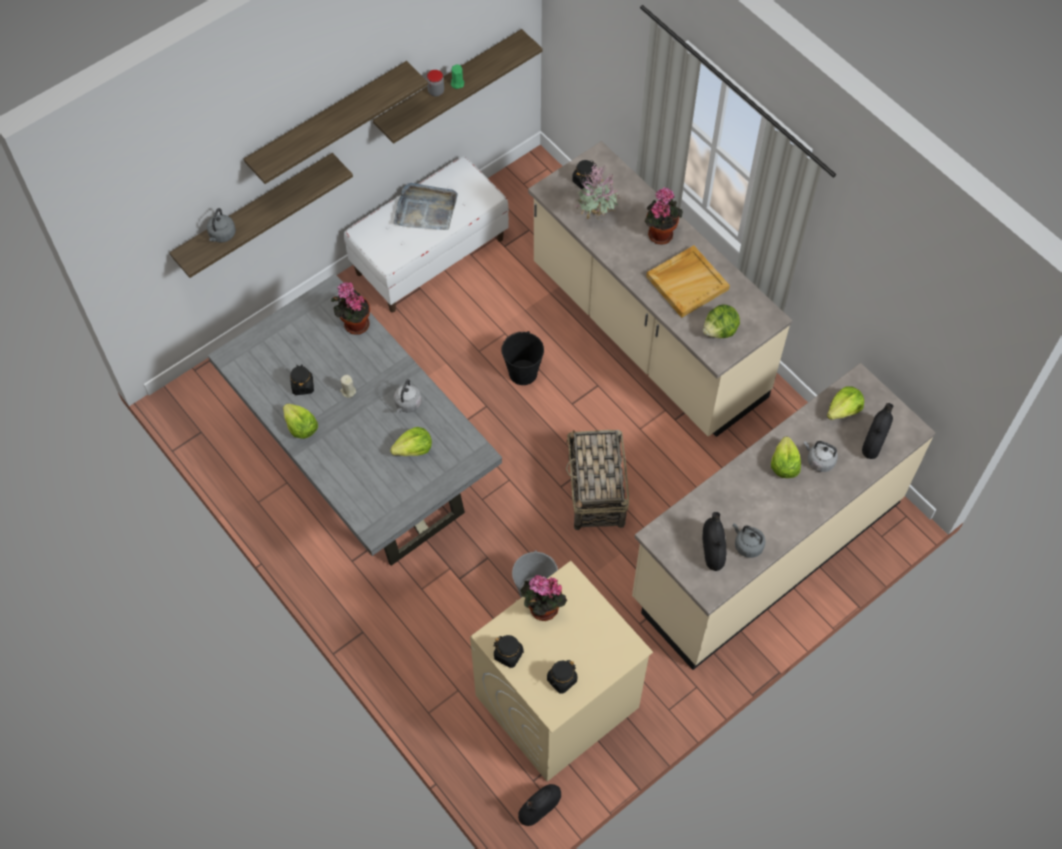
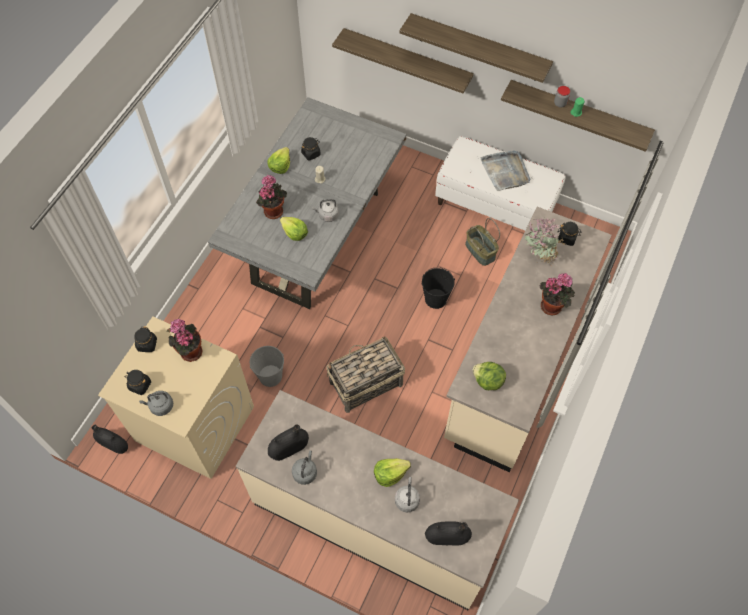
camera: 65 degrees right, 0 degrees up
(222, 235) = (371, 46): grey kettle -> grey kettle (160, 406)
(354, 324) = (373, 160): potted plant -> potted plant (273, 210)
(483, 300) = (479, 251): none -> basket
(687, 282) = (518, 341): beige tray -> none
(843, 410) = (465, 502): lettuce -> none

